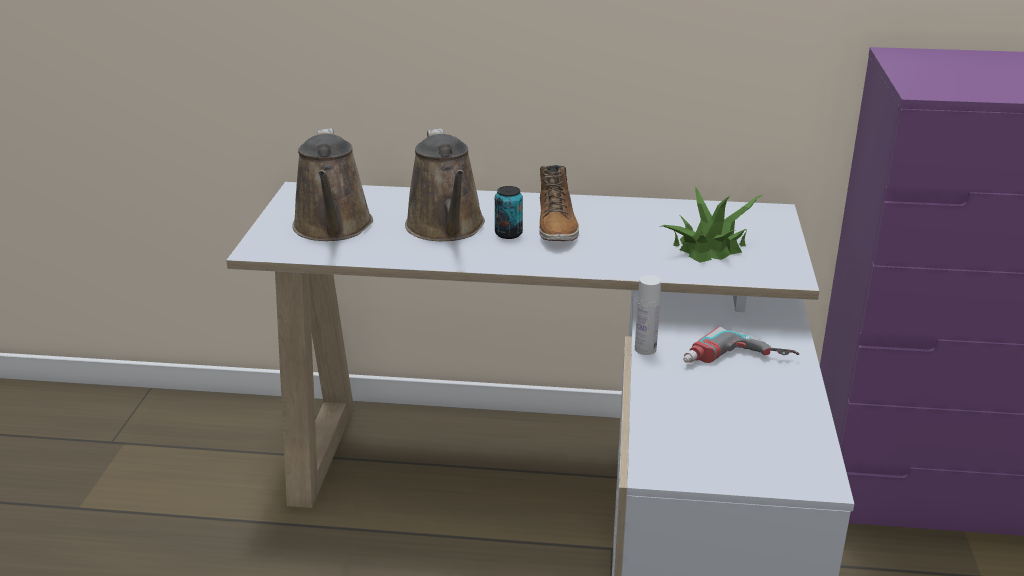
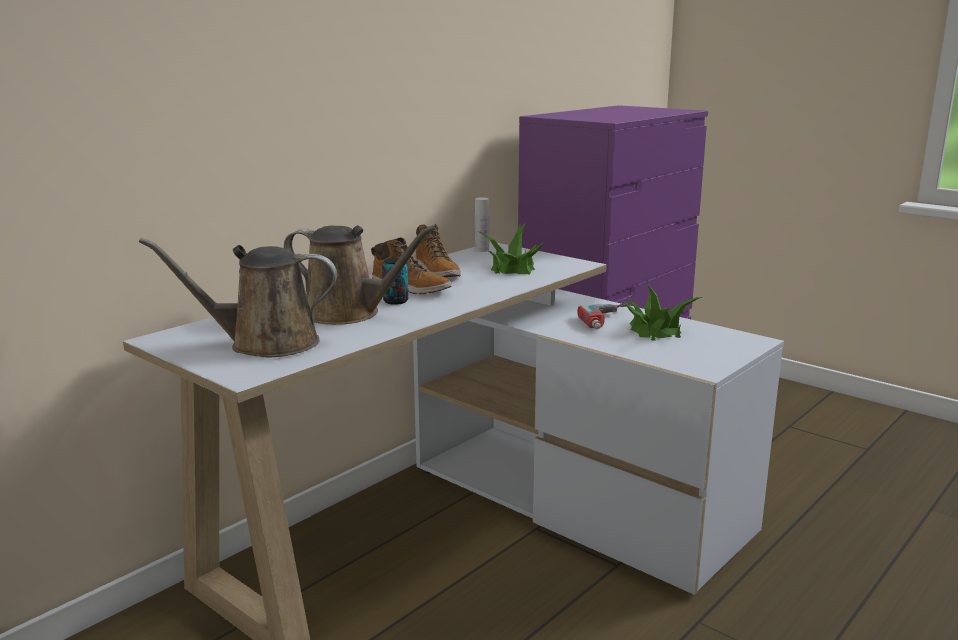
camera: 55 degrees left, 10 degrees down
(333, 228) = (265, 344): brown watering can -> brown watering can turned 150 degrees clockwise
(627, 219) = (438, 272): none -> boot
(645, 349) = (562, 335): white bottle -> white bottle (482, 250)
(748, 399) = (655, 330): none -> potted plant

